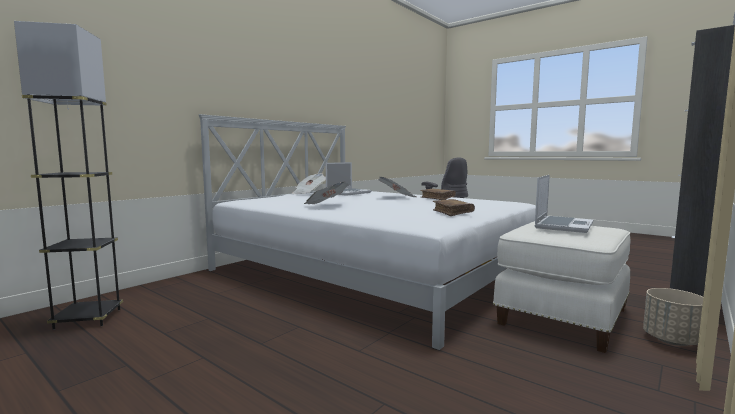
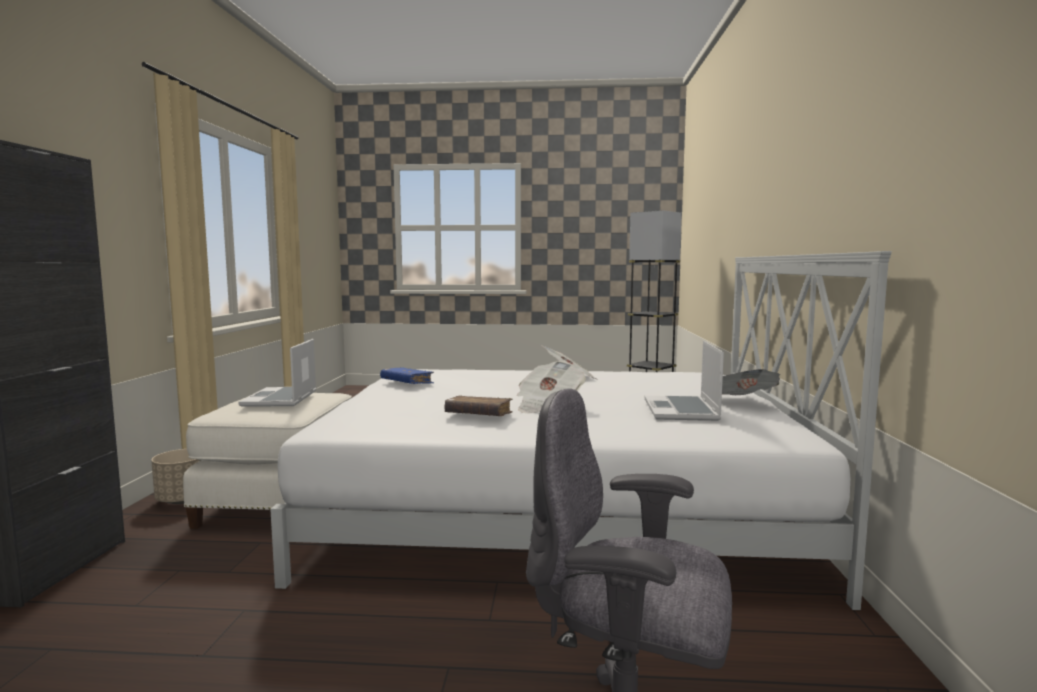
camera: 145 degrees right, 0 degrees up
(452, 212) = (406, 383): brown book -> blue book

